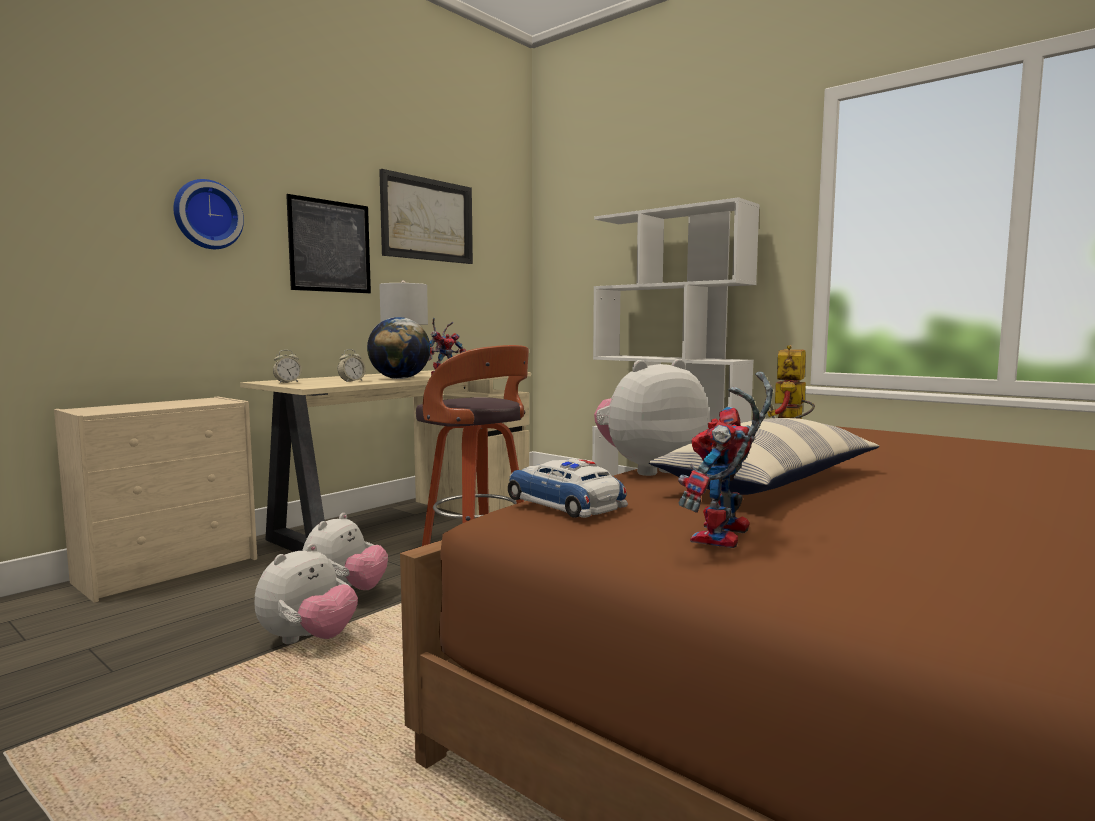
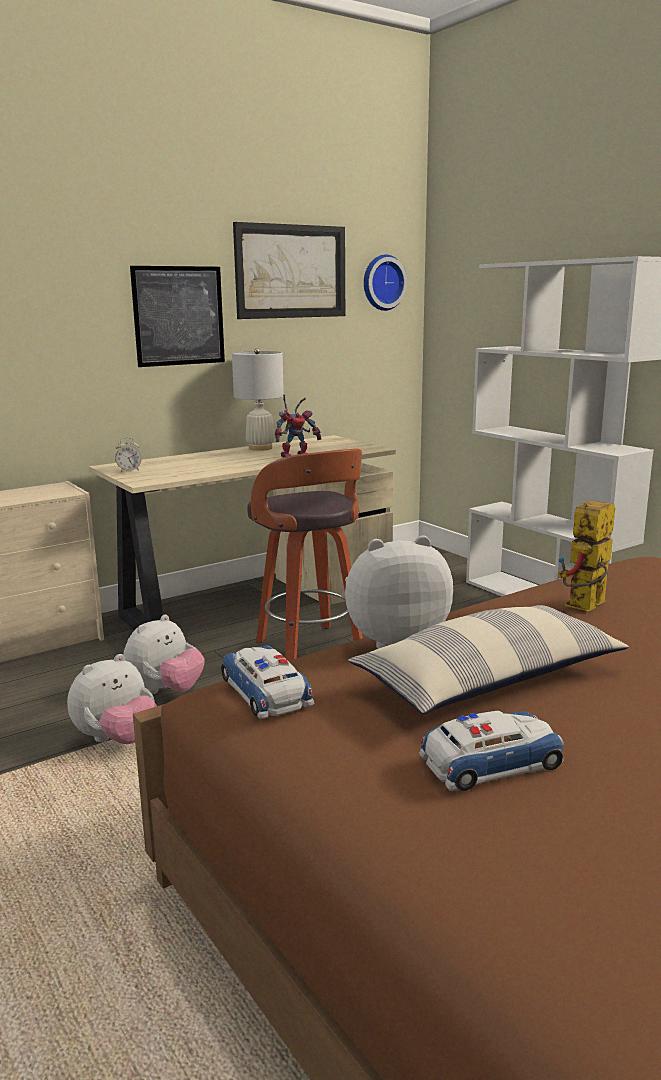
camera: 15 degrees right, 10 degrees up
(207, 215) = (49, 299): wall clock -> wall clock (382, 282)
(352, 381) = (190, 470): alarm clock -> none
(400, 379) = (242, 464): globe -> none
(724, 538) = (359, 767): toy robot -> none
(846, 524) = (491, 762): none -> toy car

